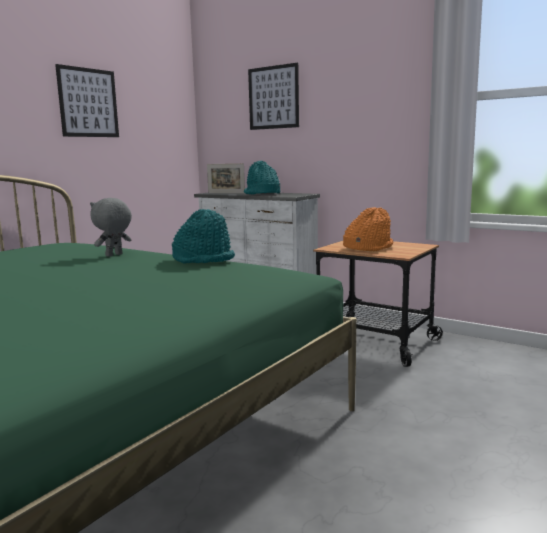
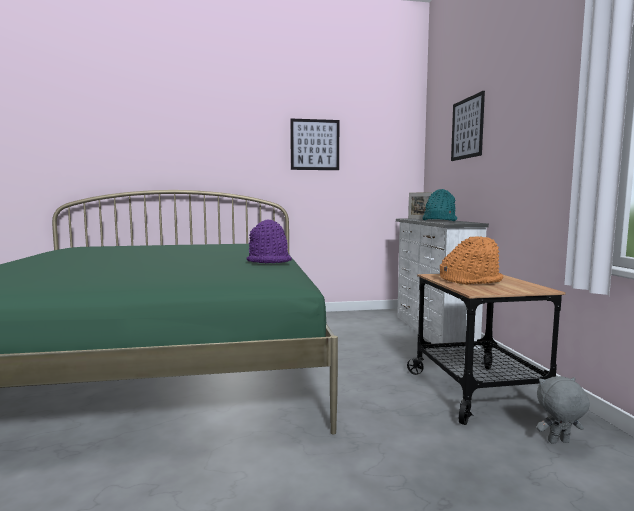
camera: 45 degrees right, 5 degrees down
(114, 255) = (244, 252): grey plush toy -> grey plush toy (558, 442)
(204, 259) = (269, 261): turquoise hat -> purple hat

